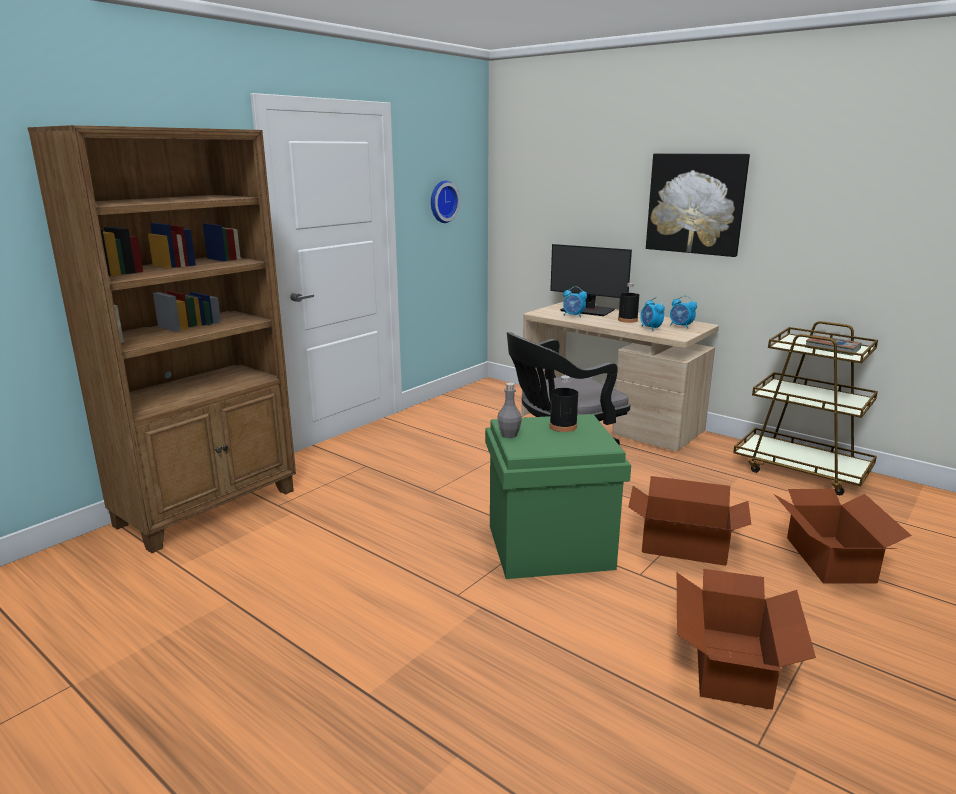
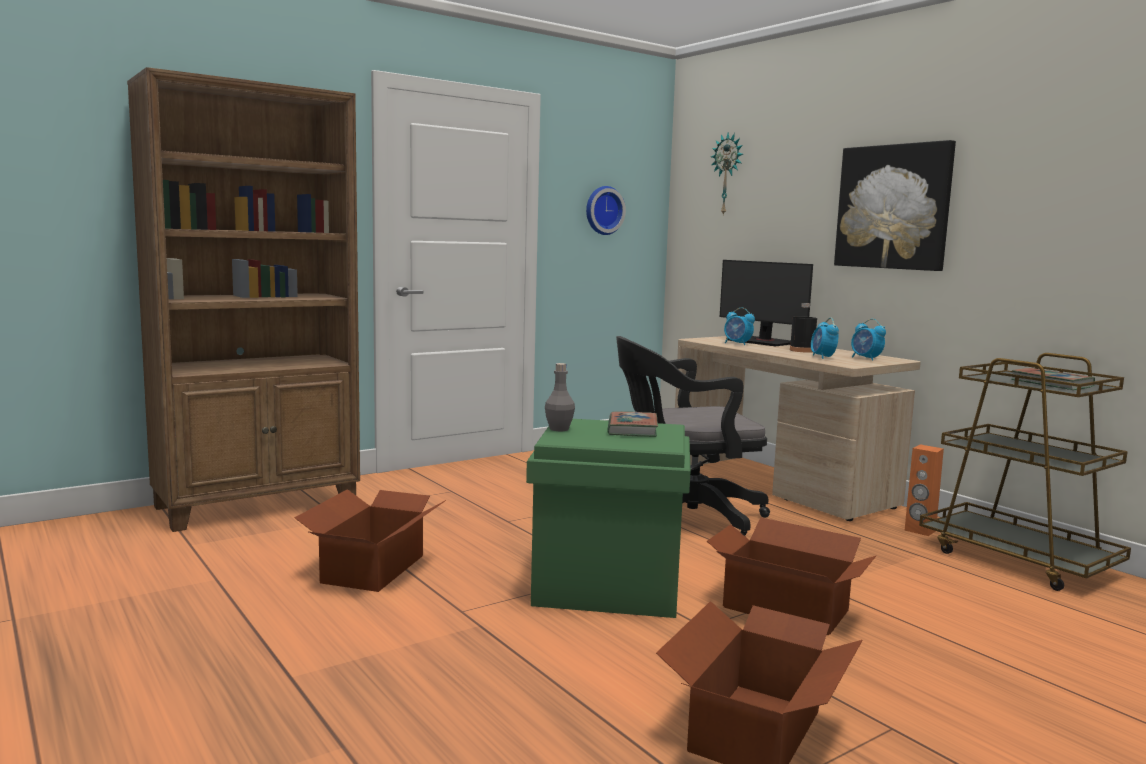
camera: 15 degrees right, 10 degrees down
(545, 167) = (728, 174): none -> wall clock
(563, 426) = (632, 429): black bottle -> book
(726, 453) = (920, 530): none -> orange speaker
(828, 560) = (986, 651): cardboard box -> cardboard box (372, 569)

